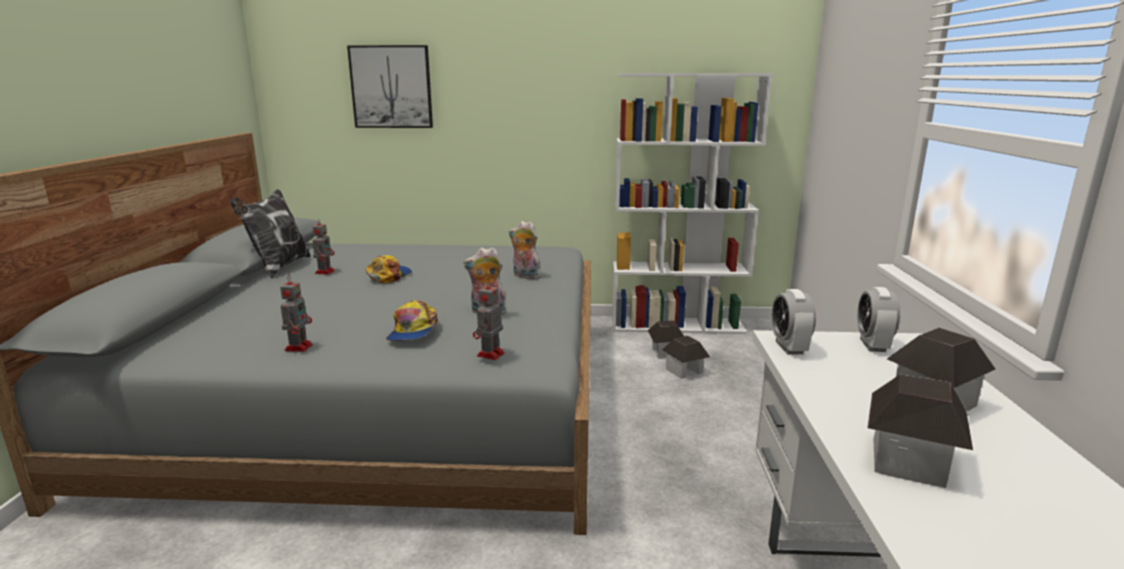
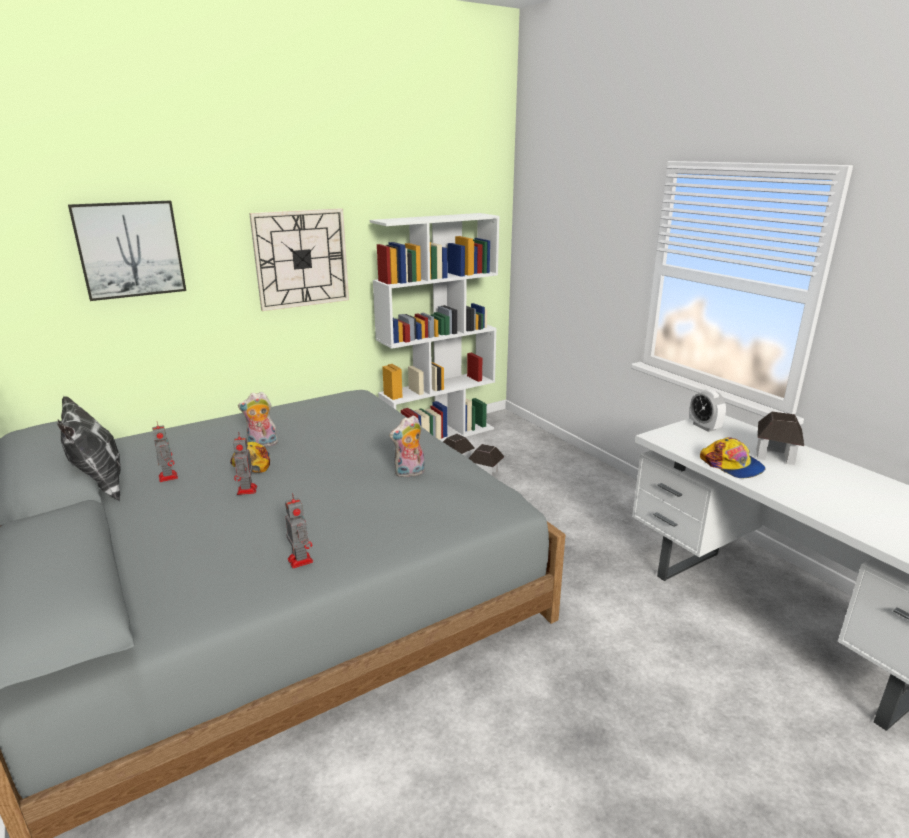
camera: 35 degrees left, 5 degrees up
(413, 331) = (381, 510): cap -> cap (732, 465)
(490, 355) = (474, 509): toy robot -> toy robot (247, 491)
(525, 276) = (375, 429): plush toy -> plush toy (262, 444)
(543, 109) = (301, 259): none -> wall clock
(789, 347) = (671, 442): alarm clock -> none
(909, 462) = (813, 495): toy house -> none

